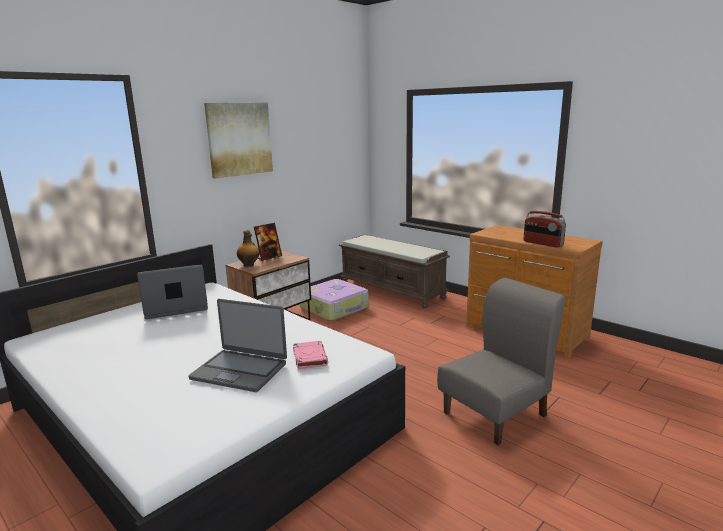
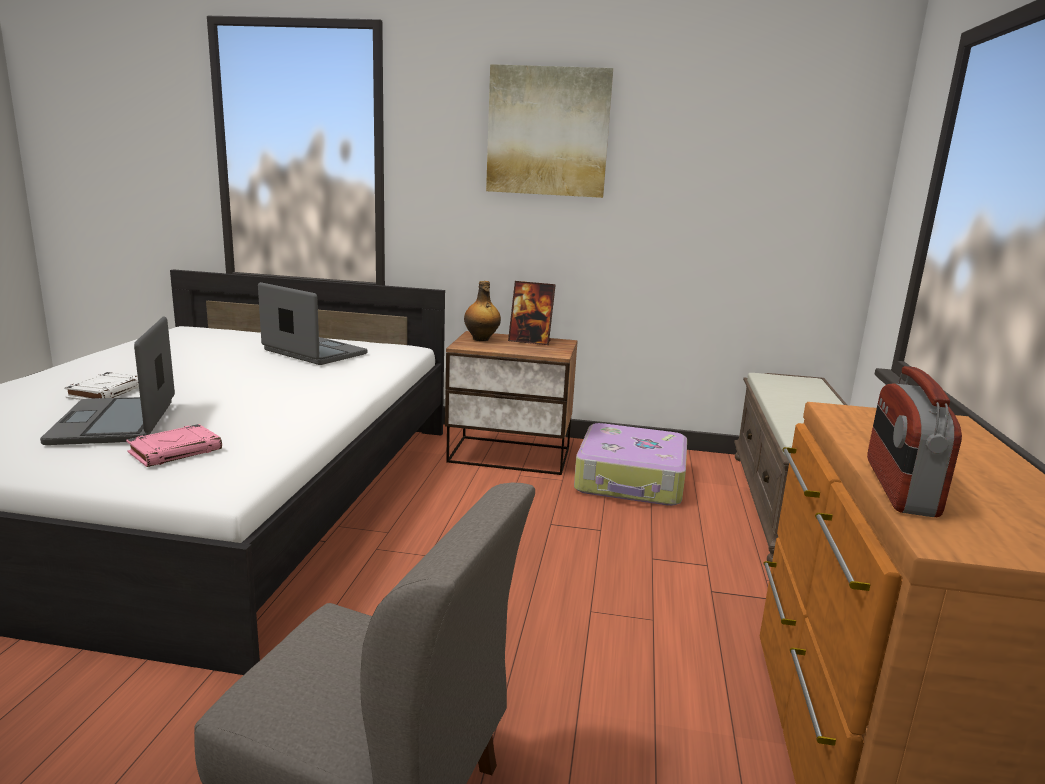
camera: 55 degrees right, 0 degrees up
(165, 372) = (106, 391): none -> white book

